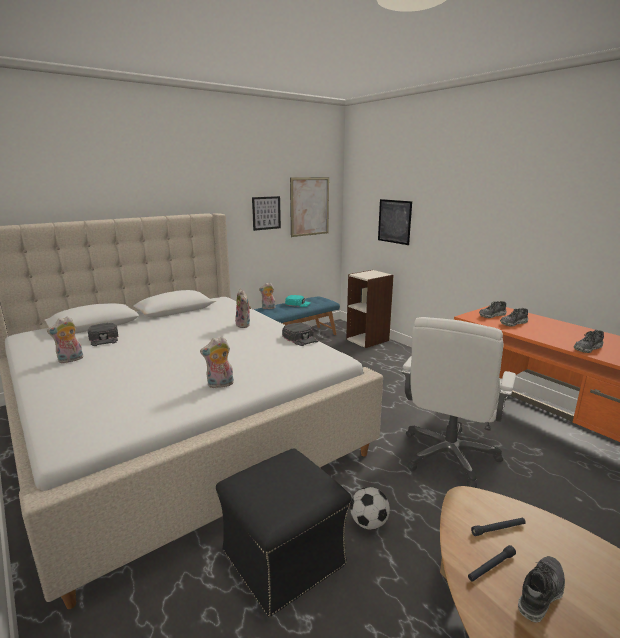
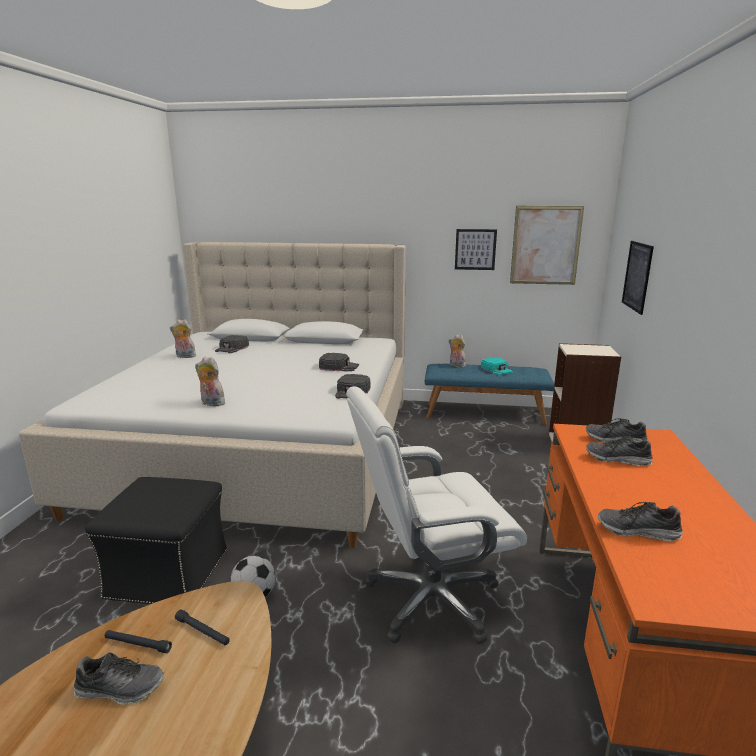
camera: 45 degrees right, 0 degrees up
(244, 325) = (339, 366): plush toy -> black cap

